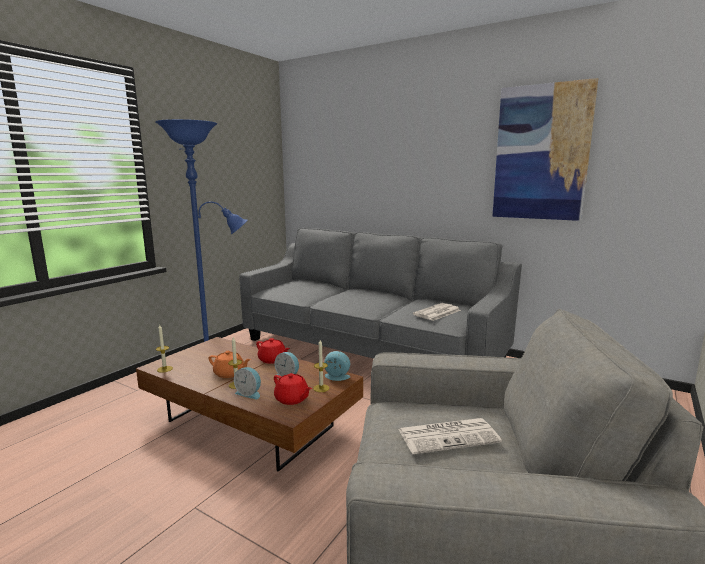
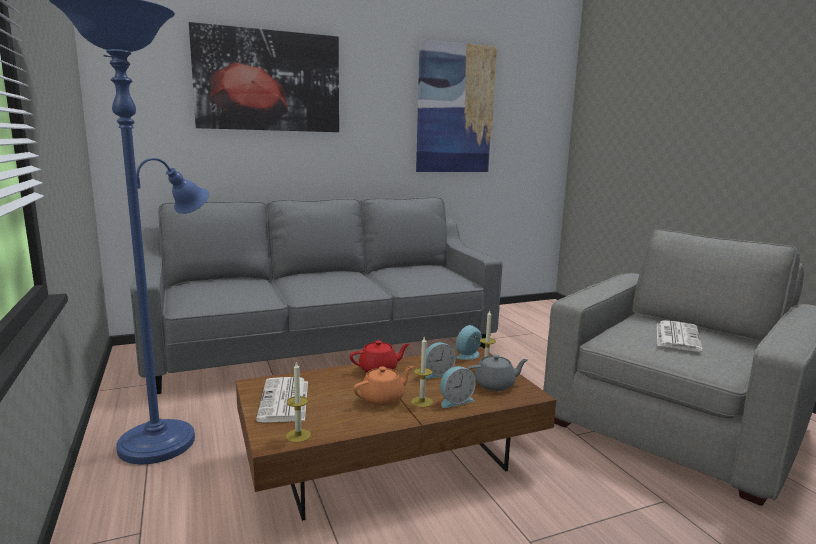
camera: 55 degrees left, 0 degrees up
(292, 399) = (495, 385): red teapot -> grey teapot
(374, 143) = (268, 81): none -> picture
(437, 313) = (429, 275): newspaper -> newspaper (284, 401)

